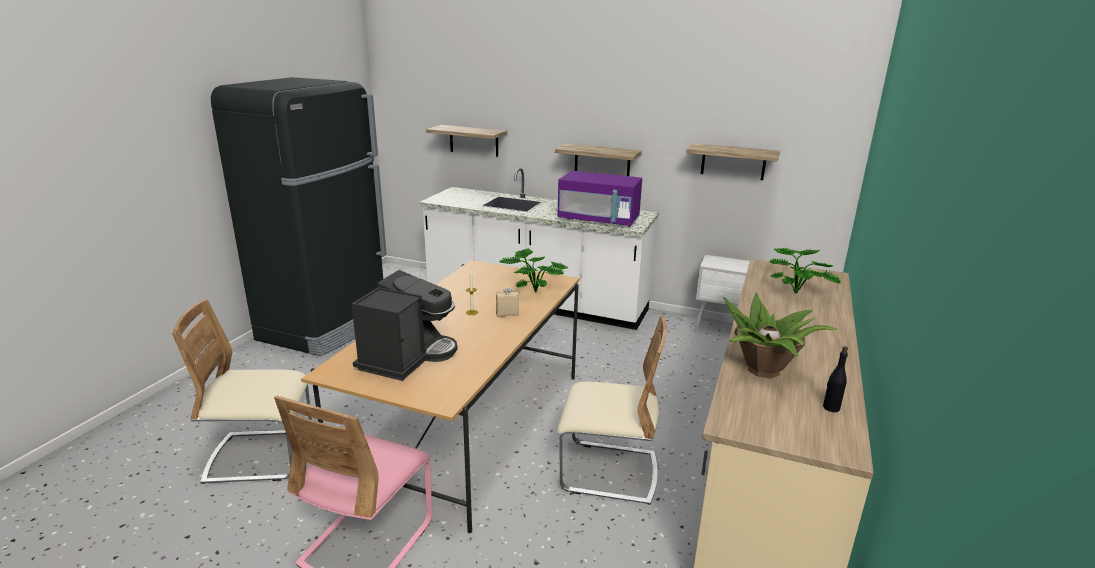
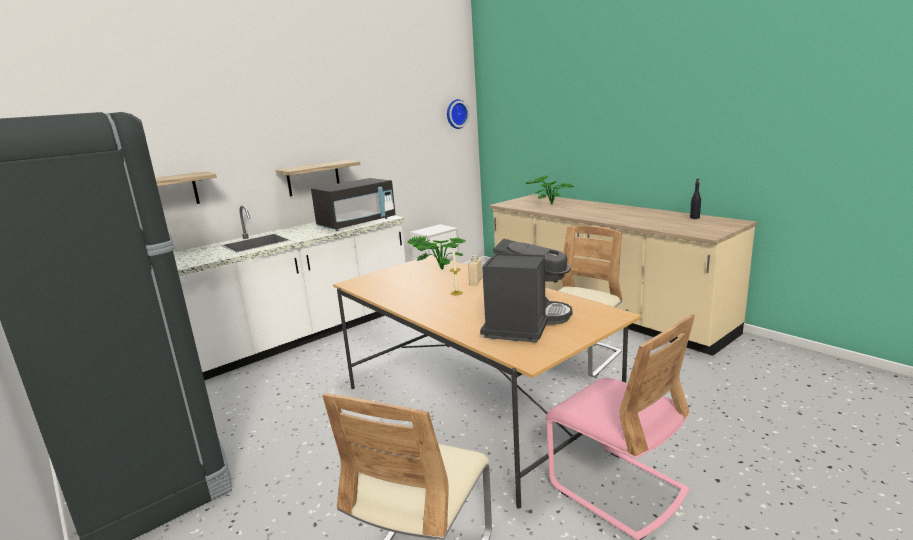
camera: 60 degrees left, 5 degrees down
(407, 357) = (524, 323): coffee machine -> coffee machine turned 60 degrees clockwise
(599, 220) = (357, 224): purple microwave -> black microwave
(733, 161) = (410, 152): shelf -> none
(764, 371) = (649, 221): potted plant -> none
(827, 126) = (456, 114): none -> wall clock

